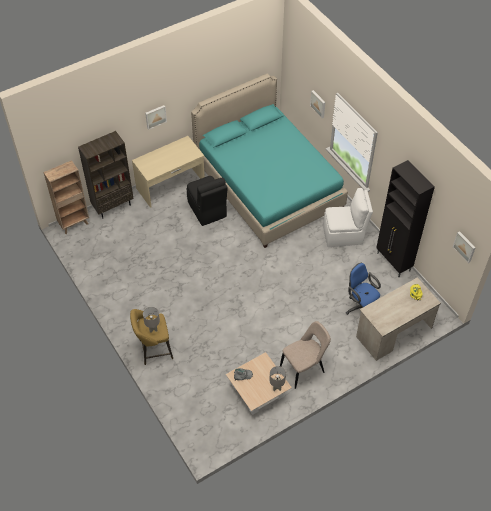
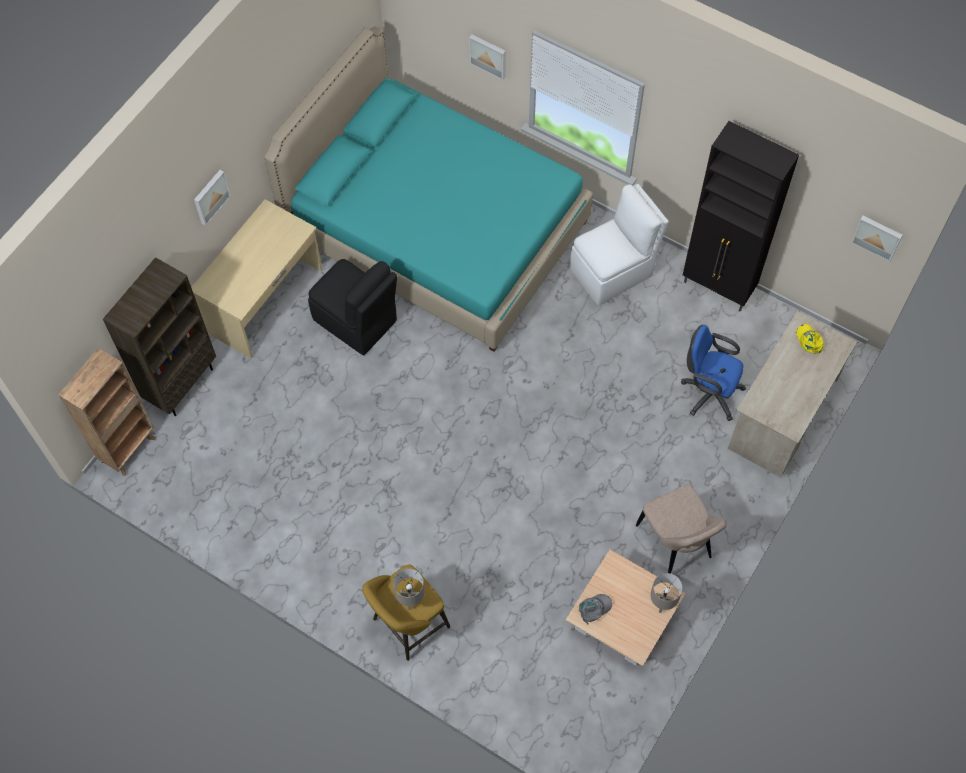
camera: 25 degrees left, 10 degrees up
(304, 369) = (675, 545): beige chair -> beige chair turned 120 degrees clockwise

